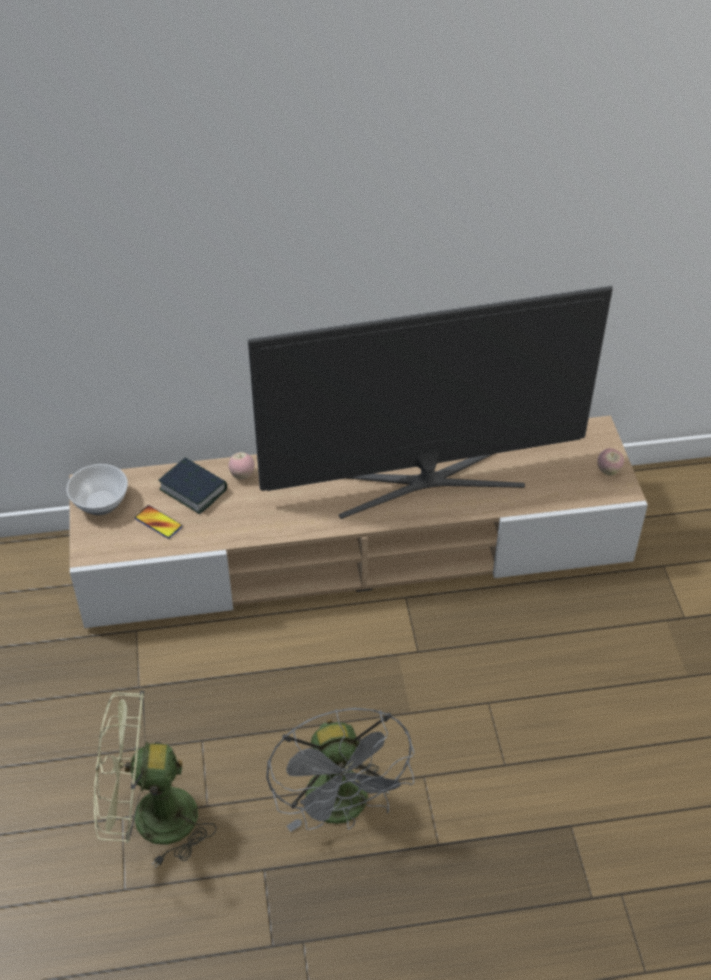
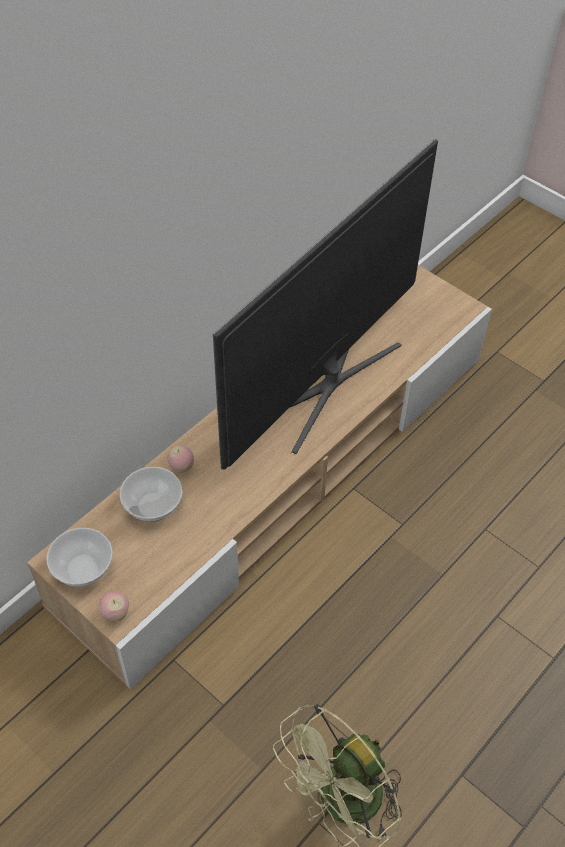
camera: 40 degrees left, 5 degrees up
(158, 522) = (152, 553): phone -> none
(193, 489) = (153, 505): book -> bowl
(343, 809) = (469, 683): grey fan -> none
(608, 471) = (443, 299): apple -> apple (116, 613)

